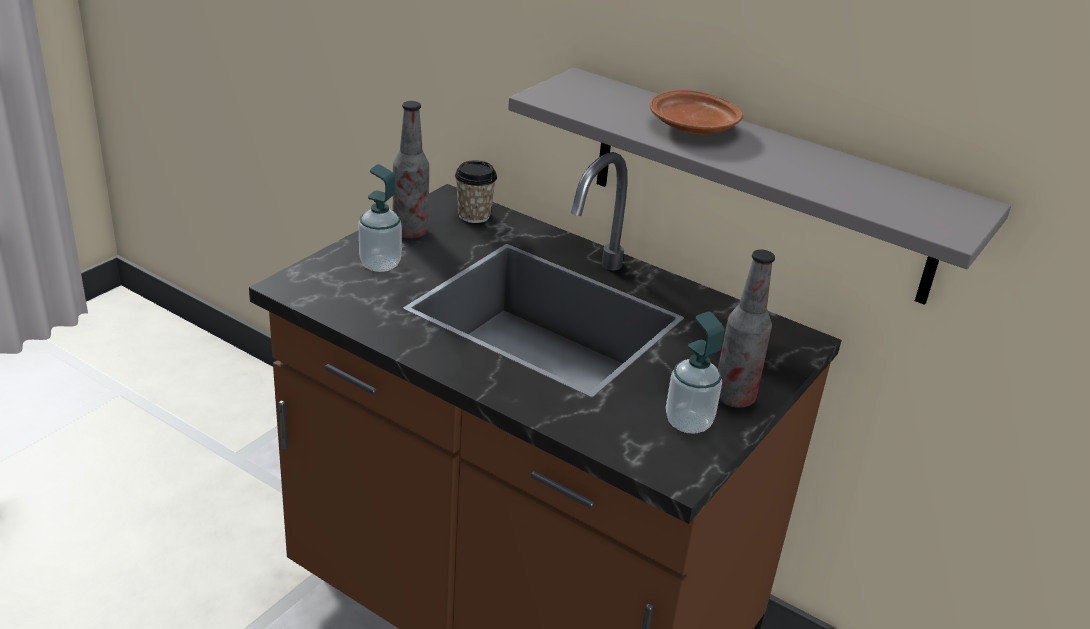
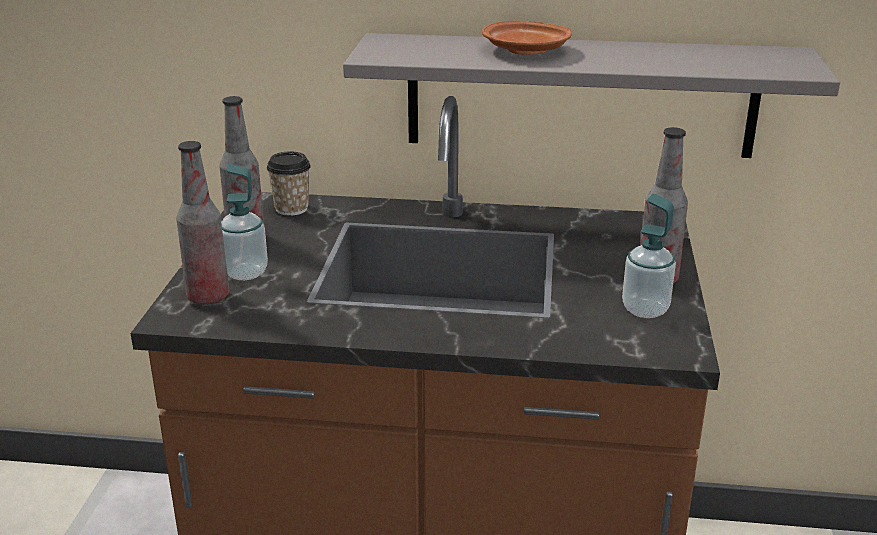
camera: 25 degrees left, 5 degrees down
(332, 276) = (208, 297): none -> bottle

